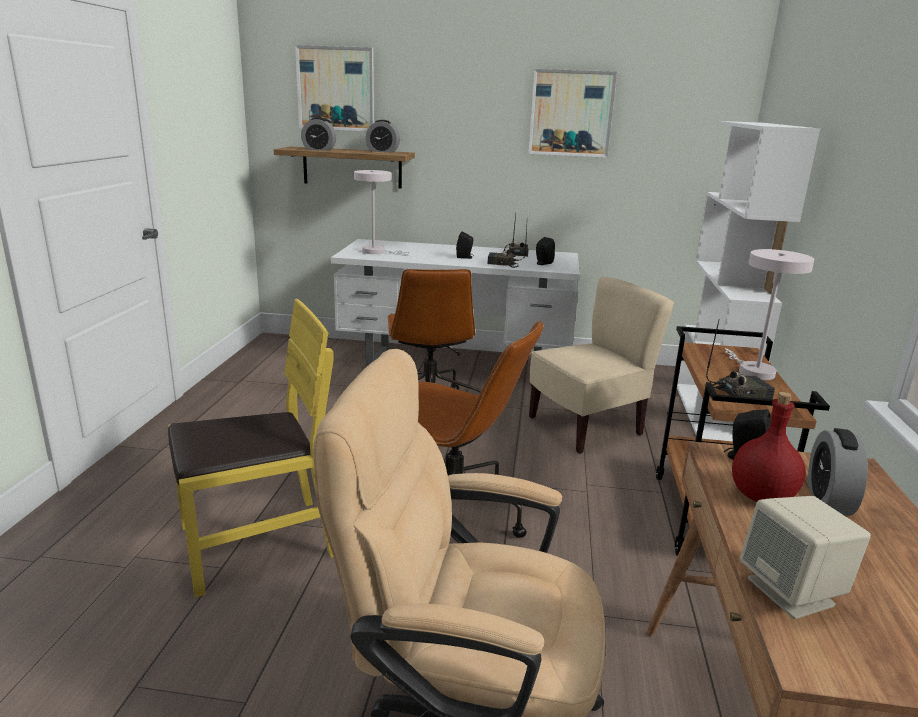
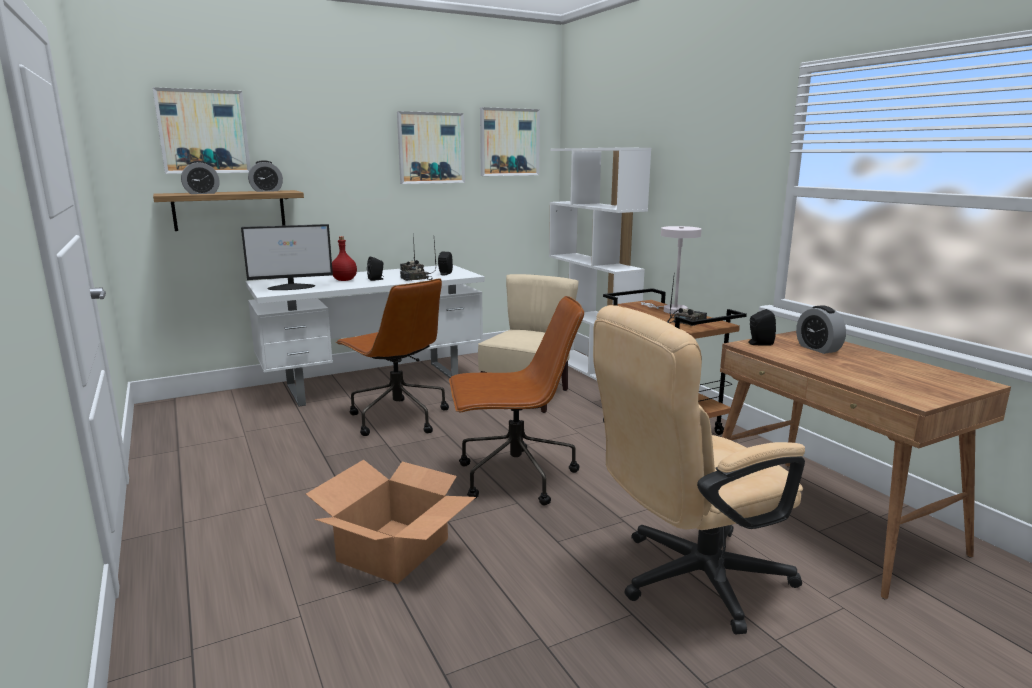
camera: 35 degrees left, 5 degrees down
(257, 542) = (394, 550): yellow chair -> cardboard box
(377, 252) = (292, 287): white table lamp -> monitor
(679, 110) = (509, 142): none -> picture
(761, 496) = (794, 355): red bottle -> red bottle (344, 280)
(792, 592) = (870, 383): beige speaker -> none

